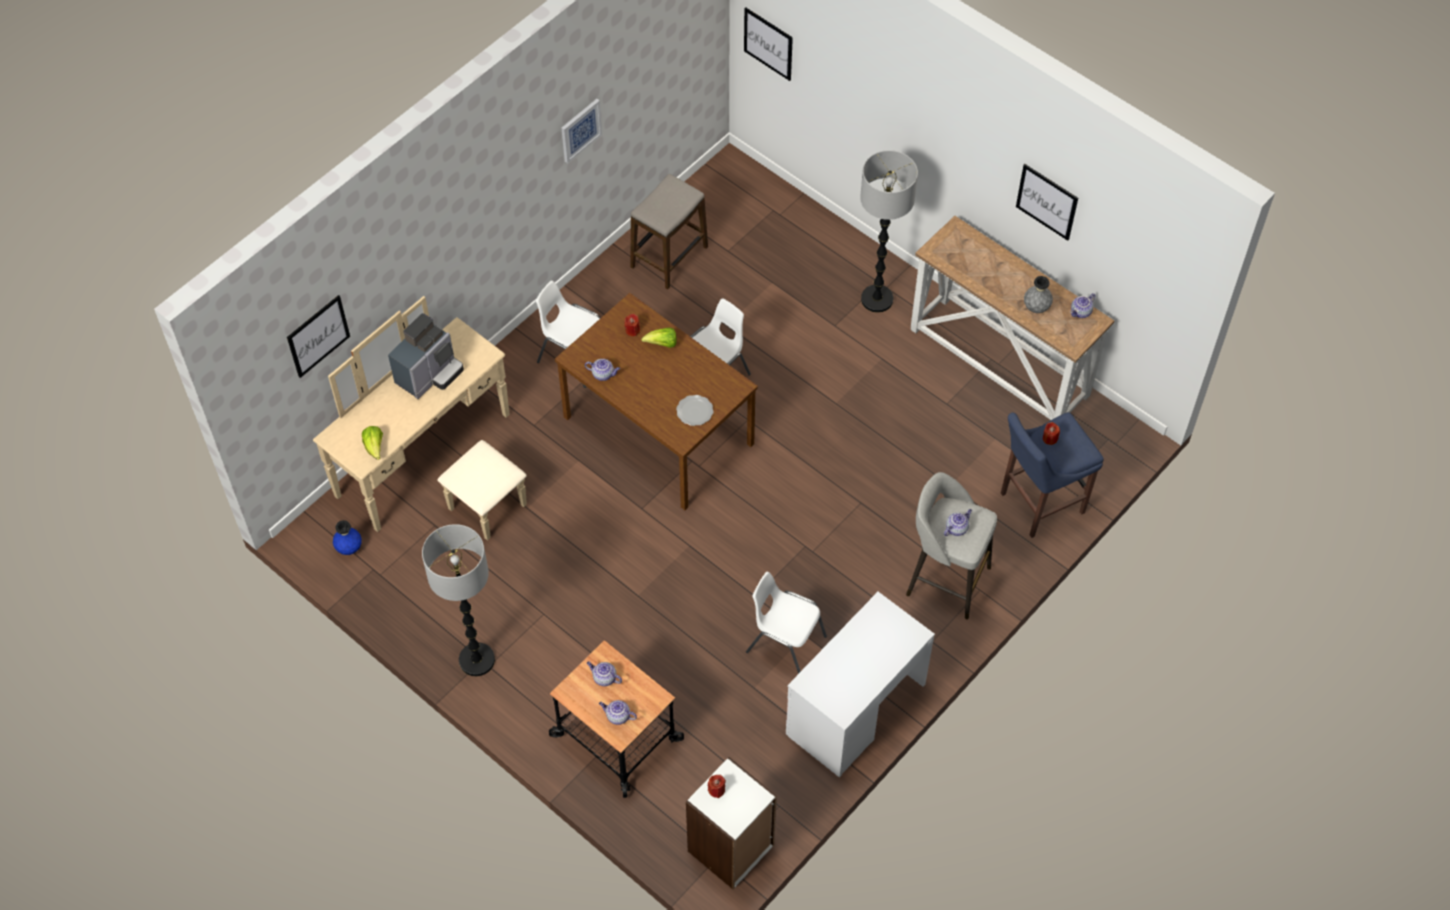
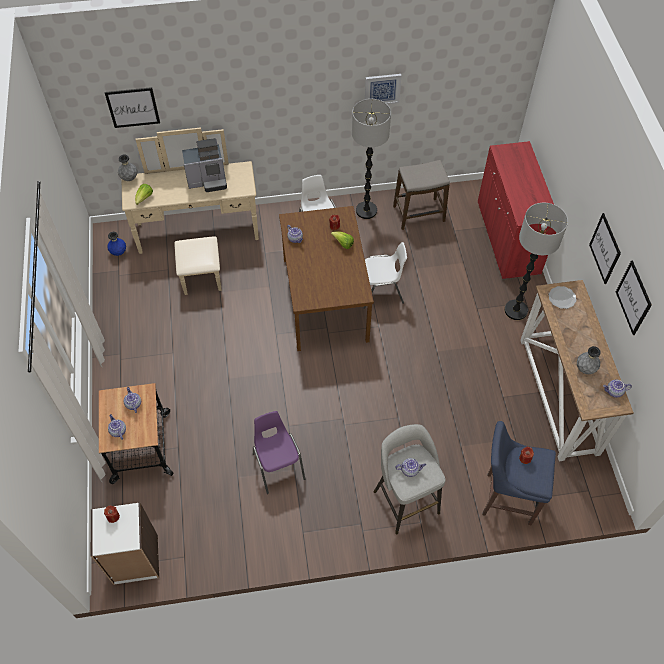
camera: 40 degrees right, 0 degrees up
(328, 436) = (129, 178): none -> grey vase
(476, 660) = (117, 351): floor lamp -> floor lamp (366, 210)
(694, 411) = (323, 291): plate -> plate (561, 298)
(768, 43) = (543, 108): picture -> picture (605, 248)
(785, 644) = (278, 466): white chair -> purple chair
(795, 220) = (507, 238): none -> red cabinet
(856, 709) = (280, 535): white desk -> none

